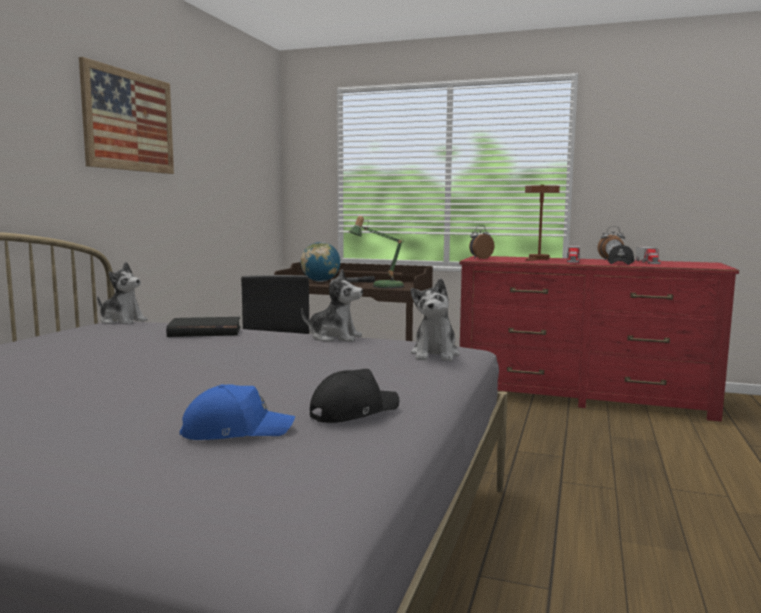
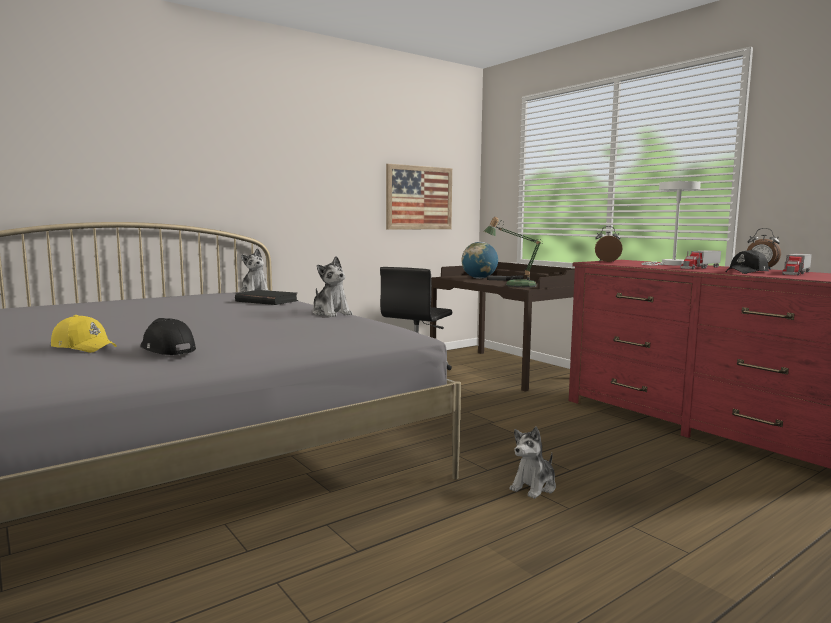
camera: 35 degrees right, 0 degrees up
(129, 121) = (296, 144): picture -> picture (419, 198)
(236, 430) = (84, 347): blue cap -> yellow cap
(353, 411) = (166, 349): black cap -> black cap turned 135 degrees counterclockwise
(435, 354) = (352, 331): plush toy -> plush toy (534, 487)
(538, 259) = (670, 264): brown table lamp -> white table lamp

